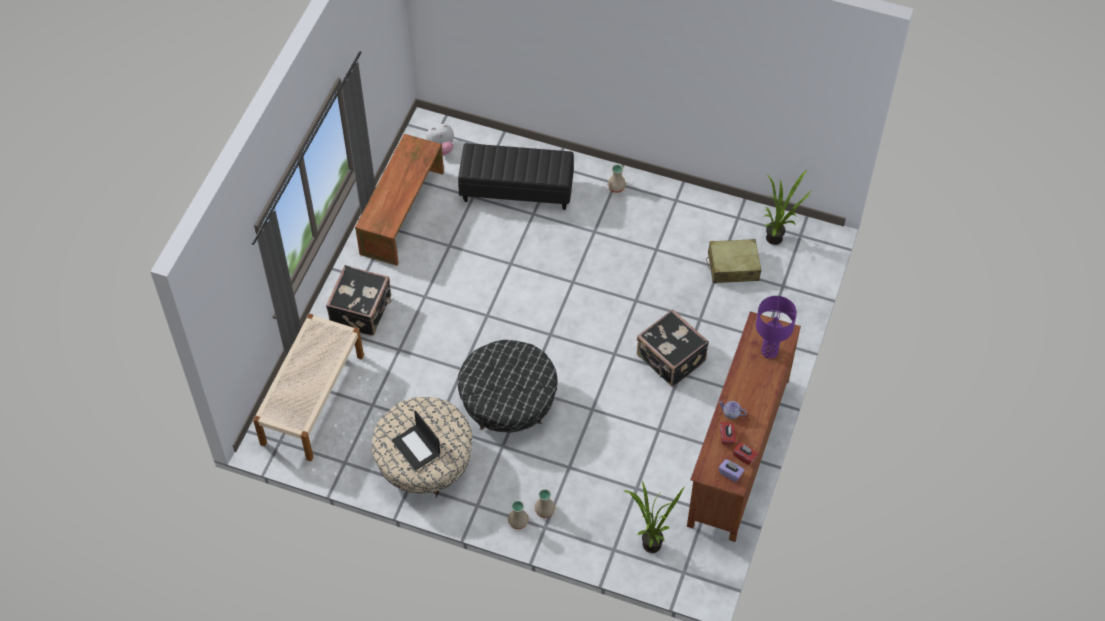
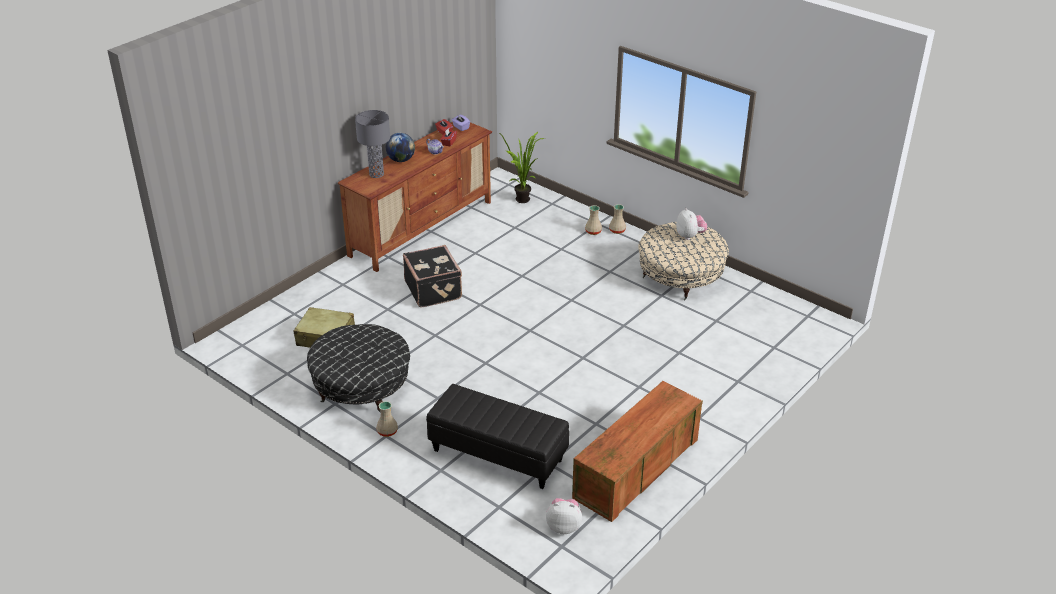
camera: 160 degrees left, 20 degrees down
(312, 399) = (772, 337): beige bench -> none
(362, 311) = (707, 390): black suitcase -> none
(417, 447) = (690, 236): laptop -> plush toy
(508, 401) = (592, 296): black ottoman -> black ottoman (361, 387)
(759, 385) = (401, 160): none -> globe
(769, 351) = (376, 174): purple table lamp -> grey table lamp
(778, 238) = (264, 348): potted plant -> none

